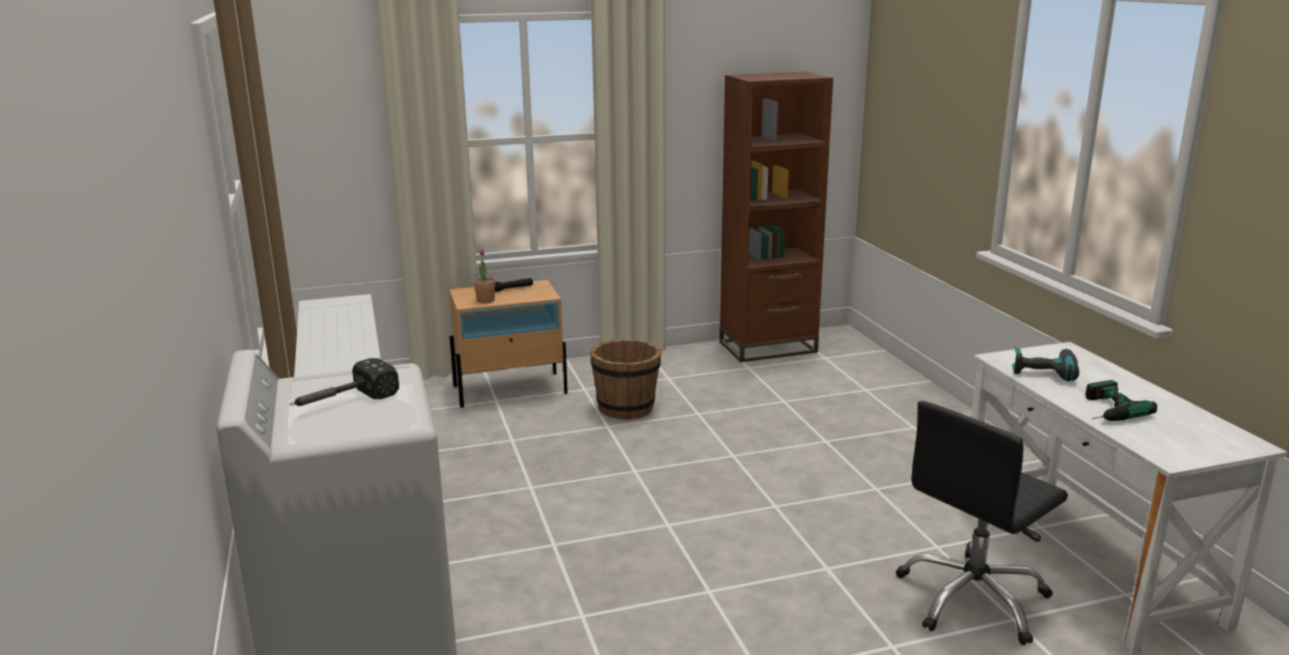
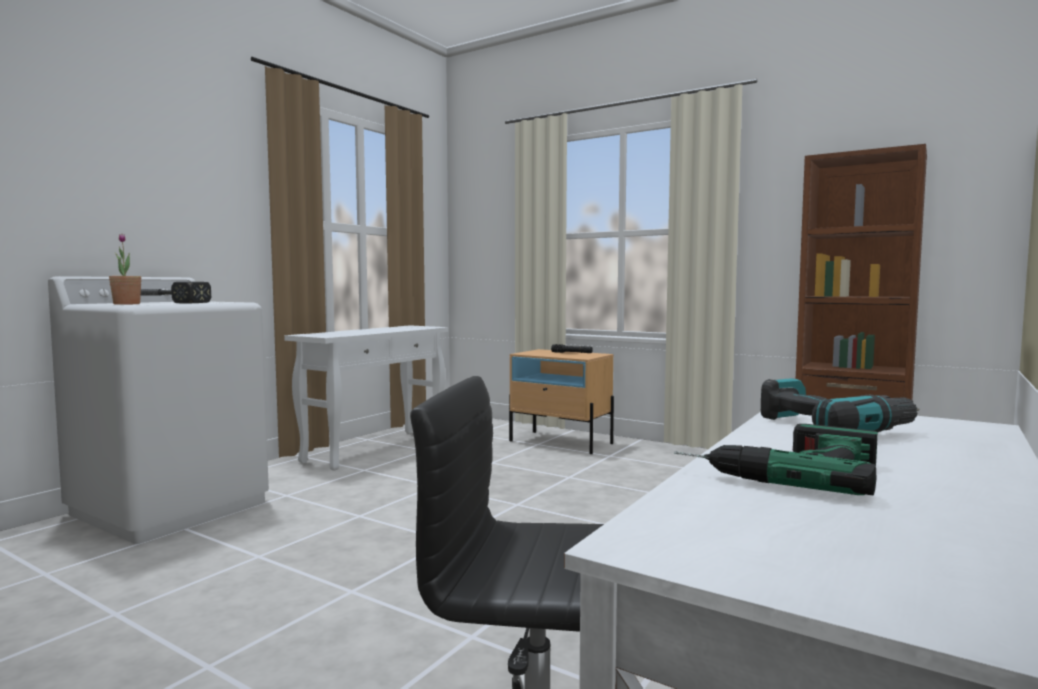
camera: 50 degrees right, 15 degrees down
(485, 300) = (538, 353): potted plant -> potted plant (126, 304)
(626, 408) = (611, 473): brown bucket -> none

